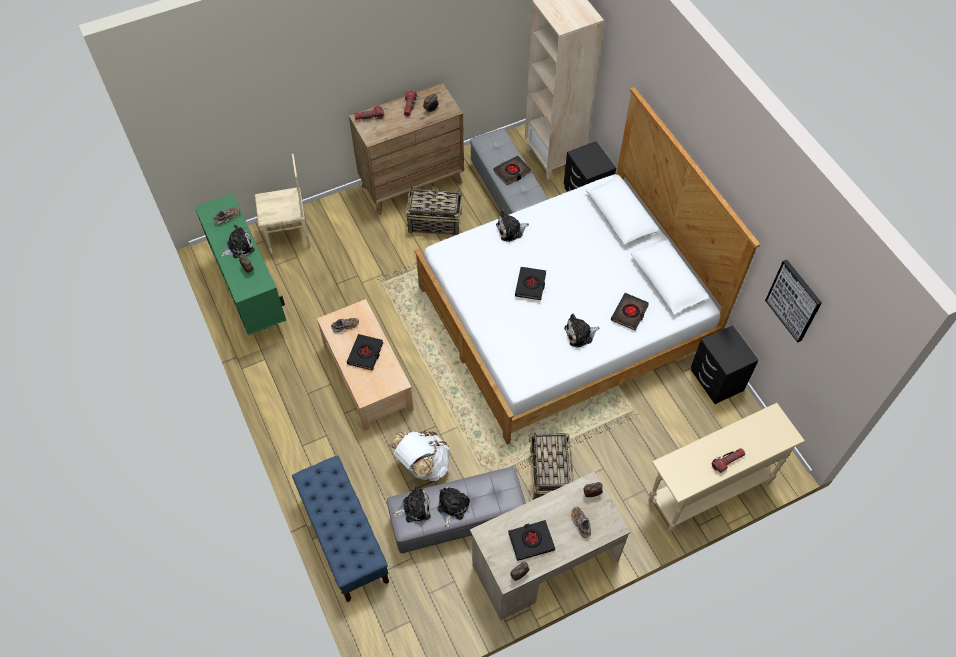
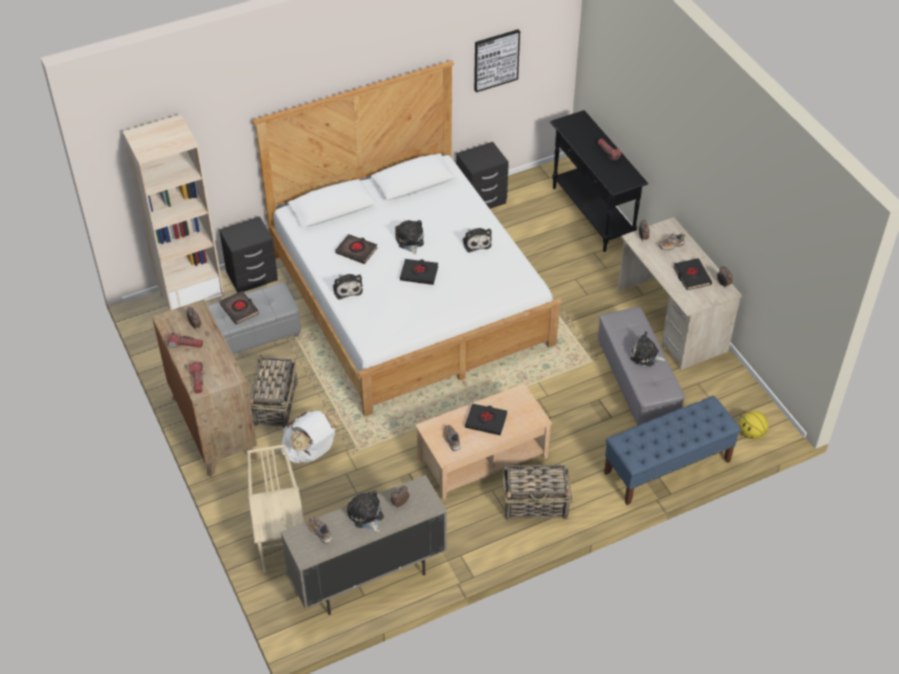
camera: 90 degrees left, 10 degrees down
(251, 294) = (368, 578): green cabinet -> beige cabinet
(382, 630) = (751, 433): none -> basketball
(414, 508) = (651, 383): plush toy -> plush toy (410, 241)
(422, 465) = (582, 408): white backpack -> white backpack (311, 452)
(549, 477) = (587, 315): basket -> basket (536, 504)
(629, 313) = (452, 208): black book -> black book (356, 251)
(708, 492) = (592, 214): beige console table -> black console table

